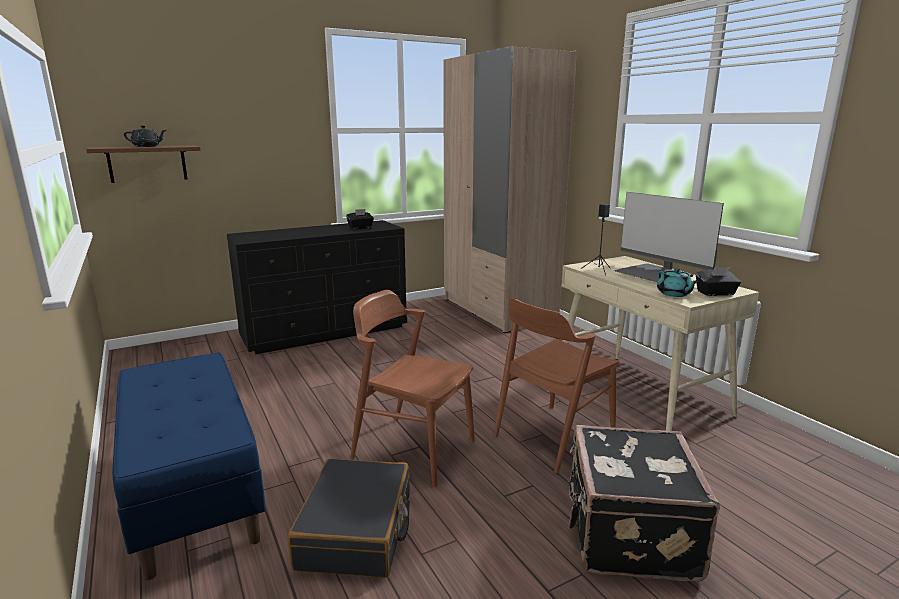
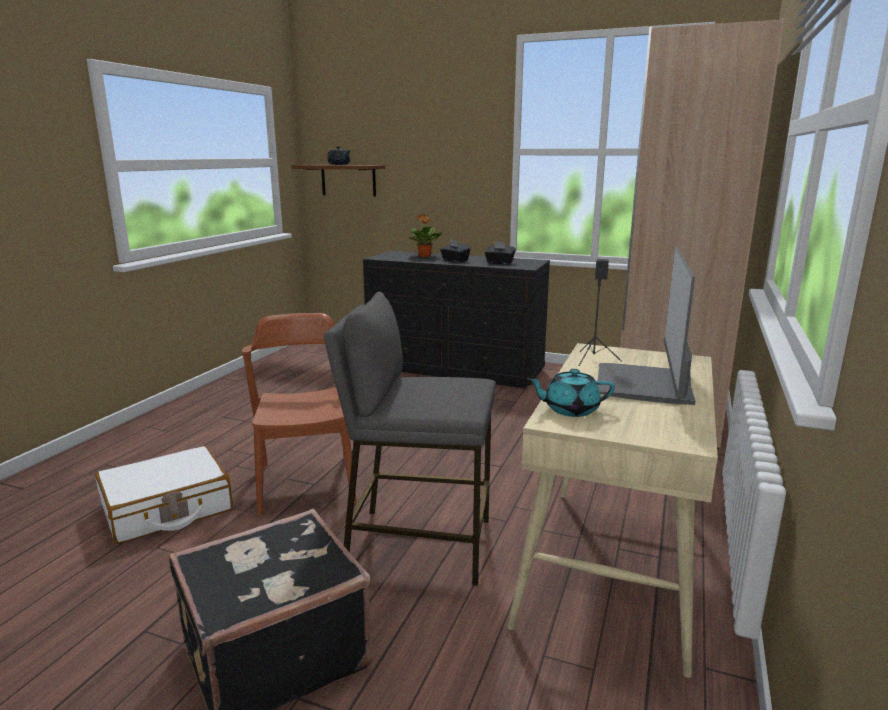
camera: 50 degrees right, 0 degrees up
(192, 491) = (169, 436): blue bench -> none
(282, 233) = (424, 256): none -> potted plant
(357, 531) = (167, 509): black suitcase -> white suitcase
(553, 436) = (419, 543): brown chair -> grey stool
(674, 294) = (570, 409): turquoise teapot -> turquoise teapot turned 60 degrees clockwise
(715, 293) = (632, 431): black tissue box -> black tissue box (455, 260)

